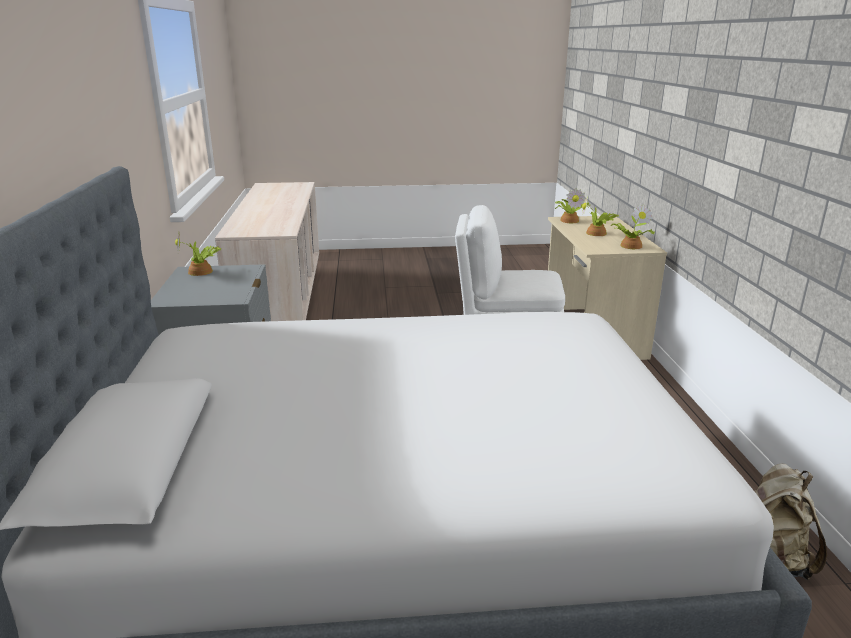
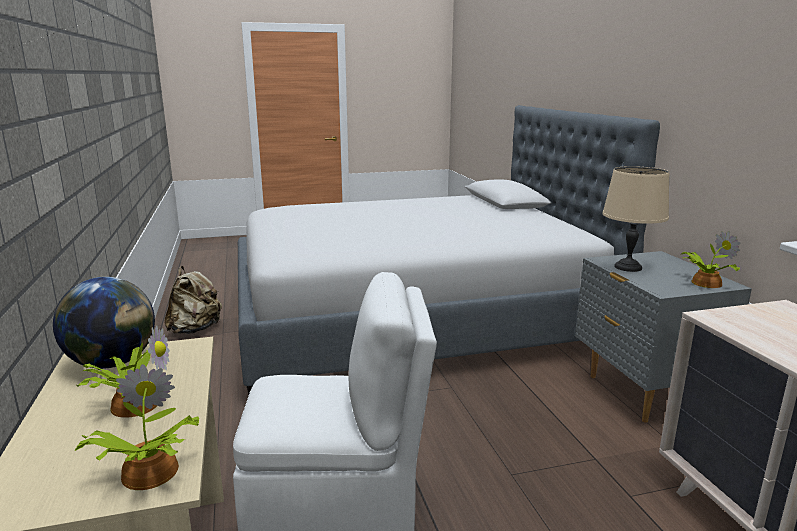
camera: 170 degrees right, 5 degrees down
(229, 289) = (628, 267): none -> beige table lamp
(629, 246) = (113, 363): potted plant -> globe

